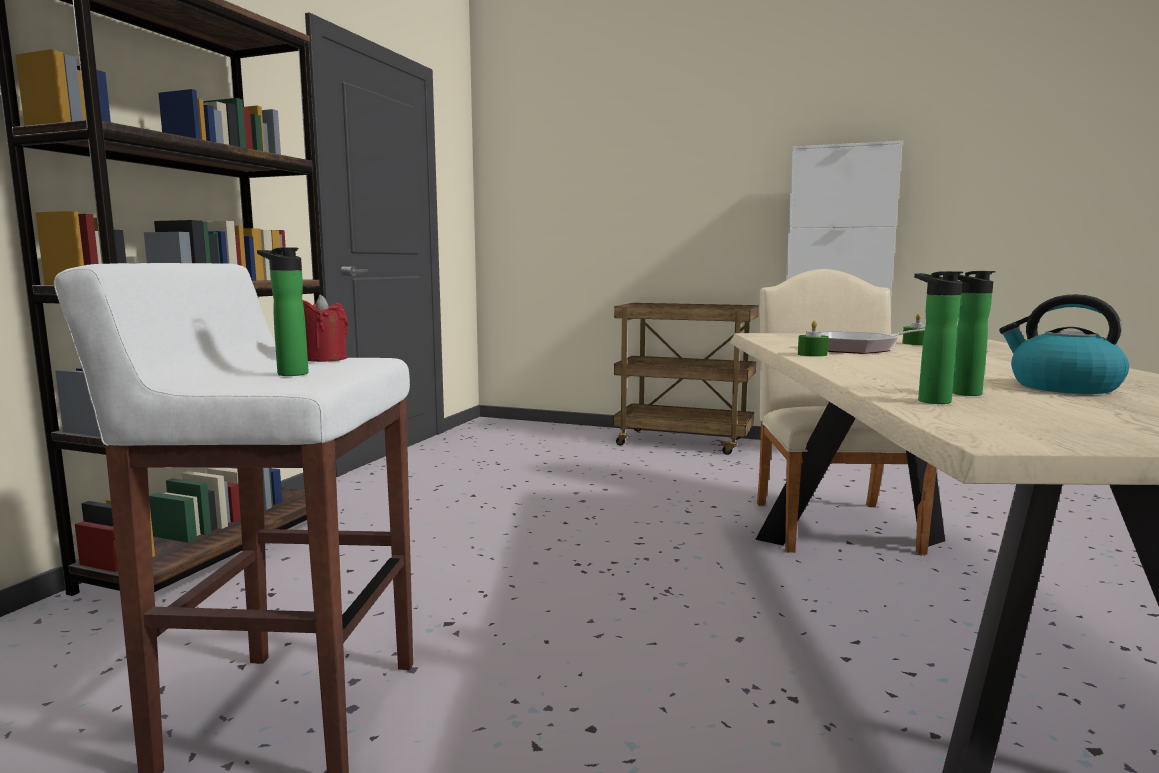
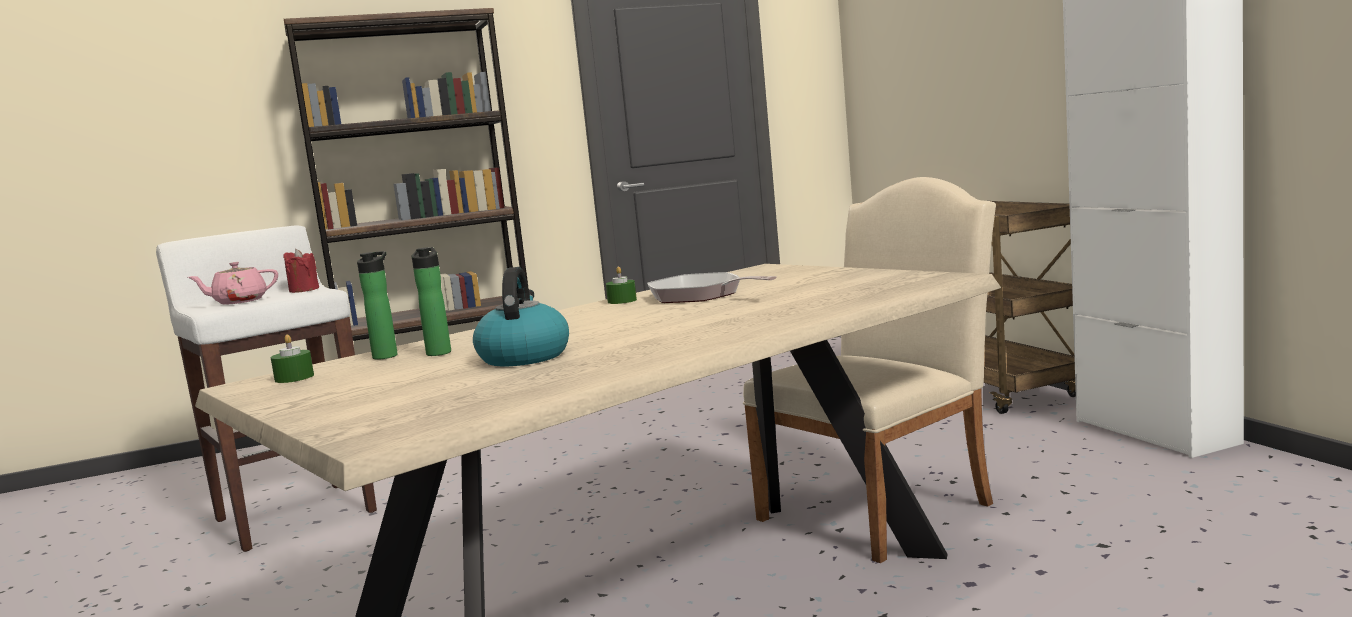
camera: 50 degrees right, 0 degrees up
(289, 374) = (239, 302): bottle -> pink teapot
(915, 343) = (805, 291): green candle -> green candle (294, 378)

